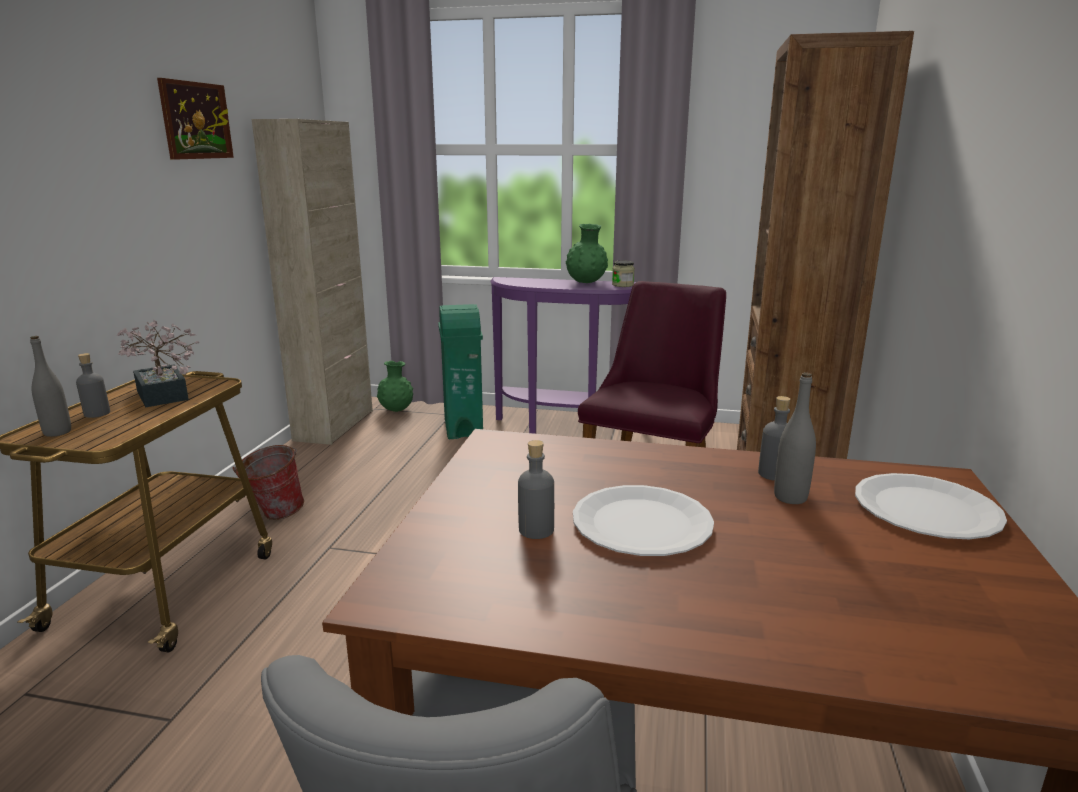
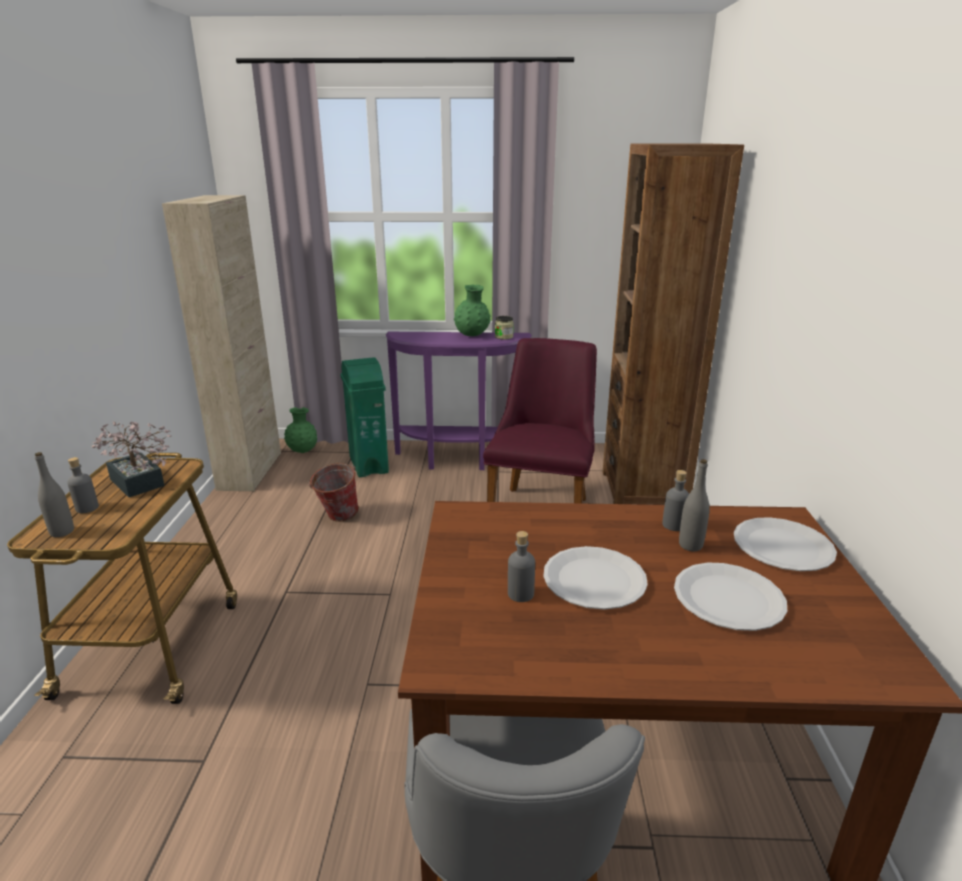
camera: 10 degrees left, 5 degrees up
(196, 120) = (119, 215): picture -> none
(274, 514) = (225, 565): bucket -> bucket (336, 517)
(827, 562) = (728, 598): none -> white plate

